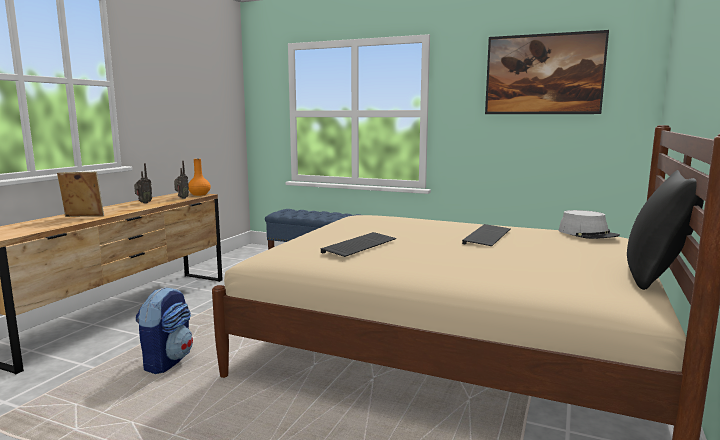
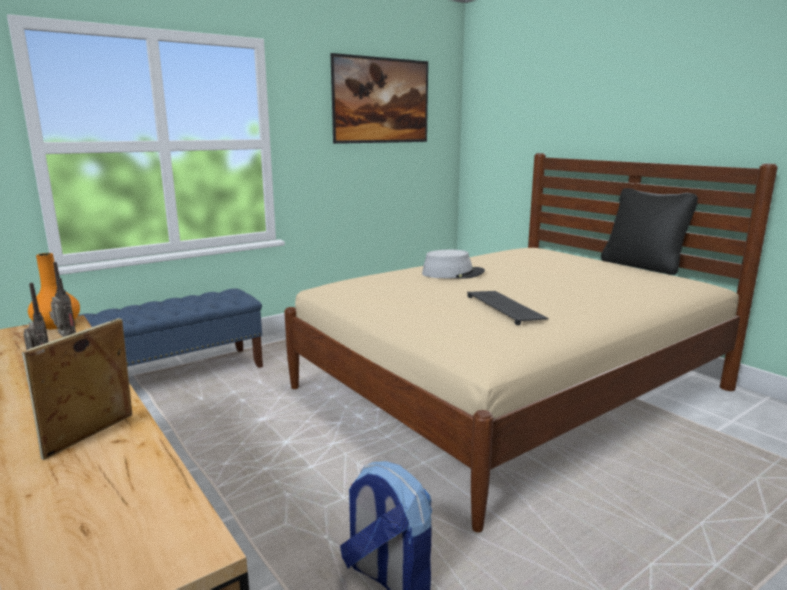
camera: 60 degrees left, 5 degrees up
(488, 237) = (513, 270): keyboard -> none
(588, 234) = (525, 249): grey hat -> grey hat (453, 273)

